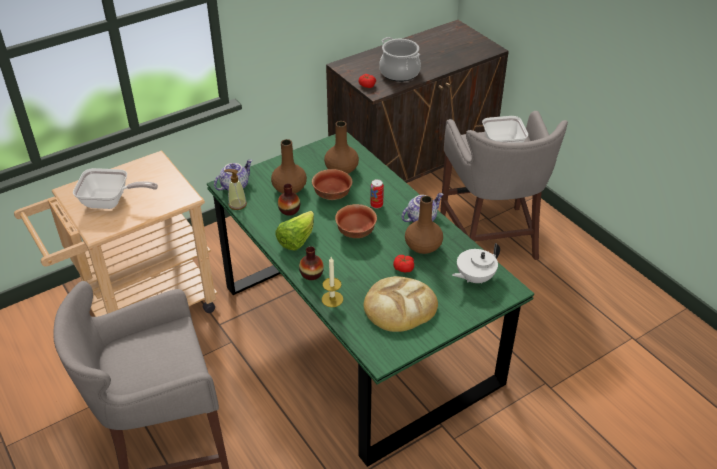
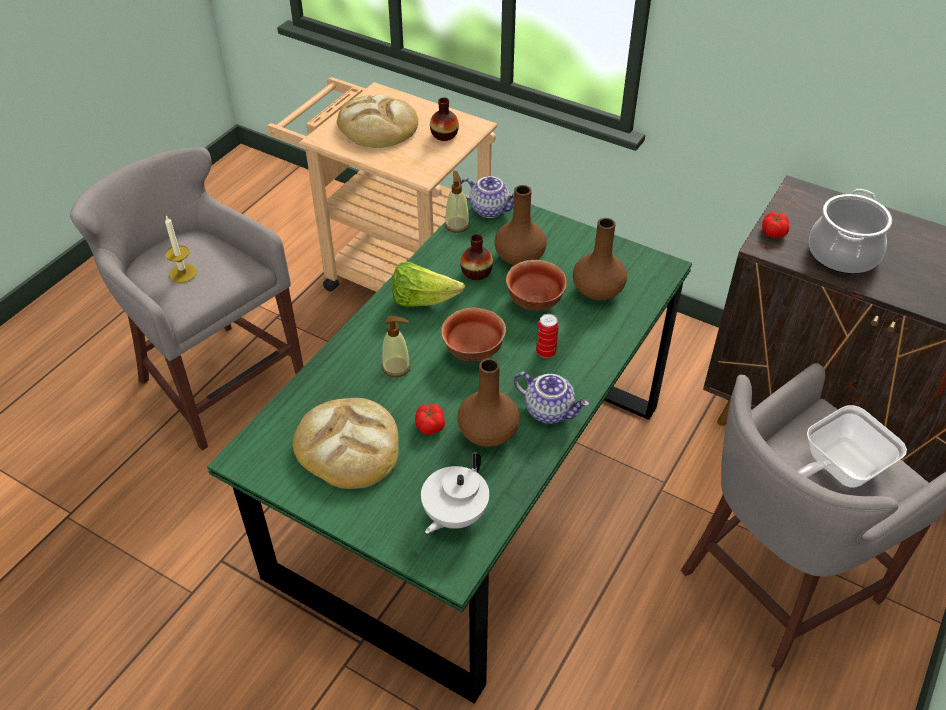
camera: 65 degrees right, 5 degrees up
(111, 202) = (378, 126): frying pan -> bread
(311, 274) = (366, 337): vase -> vase (444, 135)
(332, 299) = (330, 372): candle -> candle (183, 273)
(347, 268) = (396, 367): none -> soap dispenser
(474, 278) = (454, 514): white teapot -> white teapot turned 90 degrees counterclockwise

